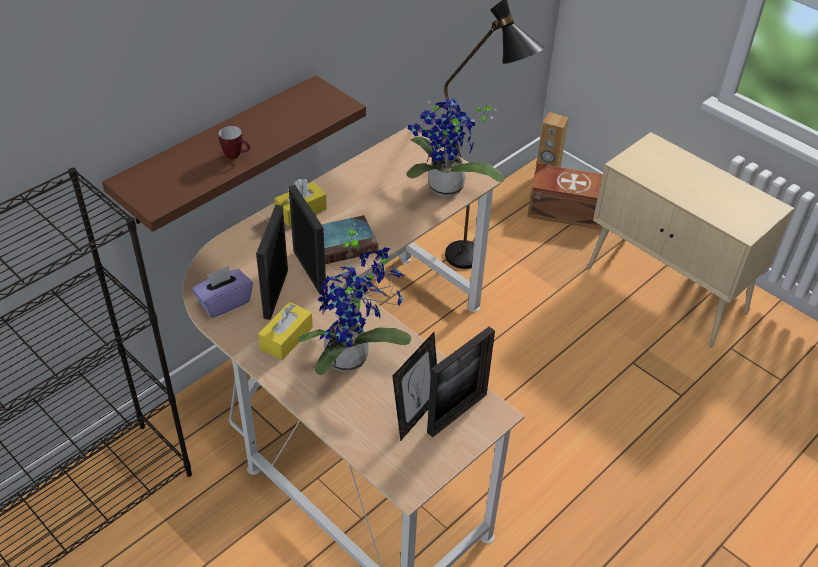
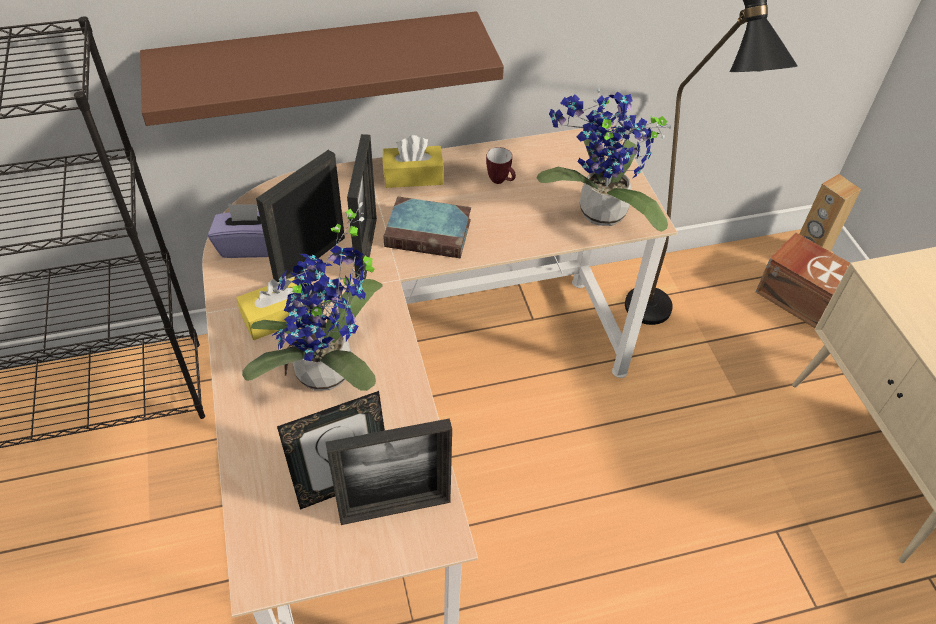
camera: 30 degrees right, 5 degrees up
(236, 156) = (301, 72): mug -> mug (501, 181)

